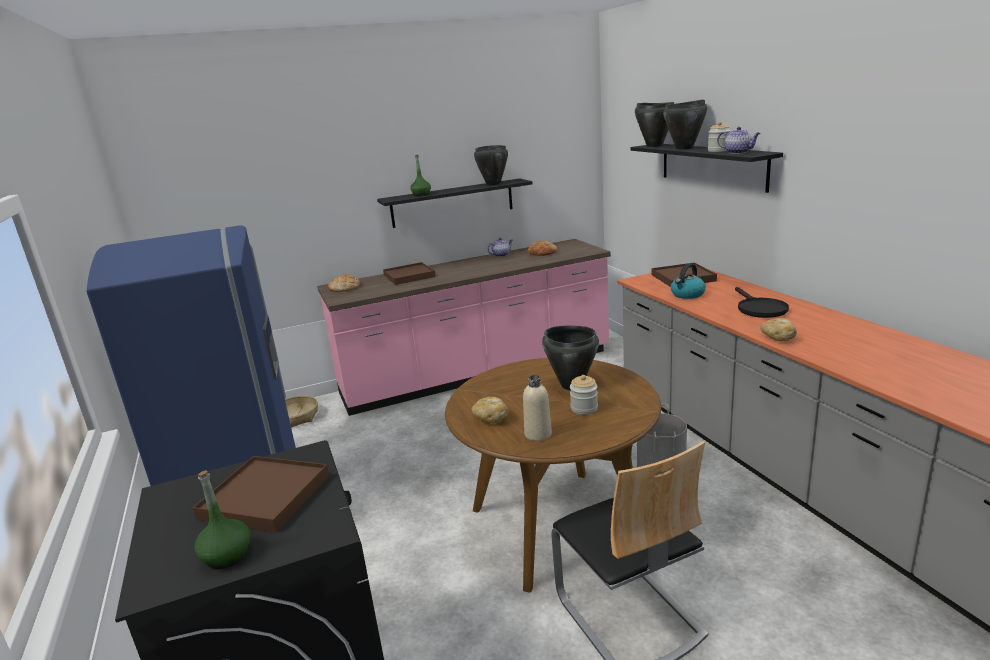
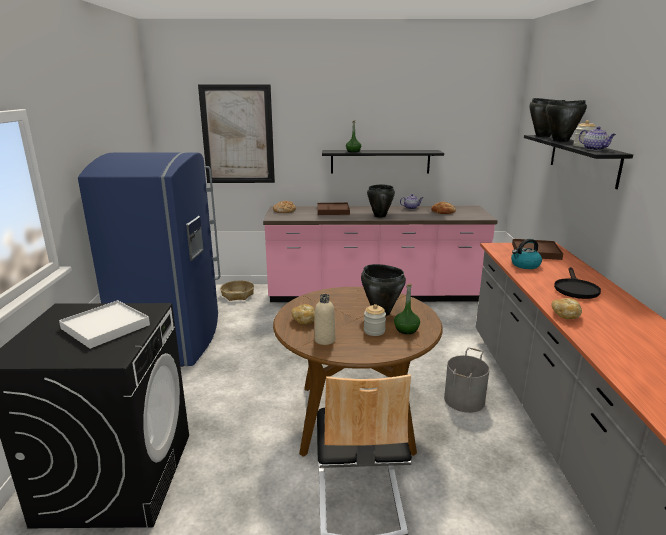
camera: 20 degrees right, 0 degrees up
(226, 556) = (54, 353): green bottle -> green bottle (406, 329)
(255, 194) = (237, 135): none -> picture
(265, 497) = (105, 327): brown tray -> white tray
(493, 184) = (412, 151): black cooking pot -> black cooking pot (379, 216)

